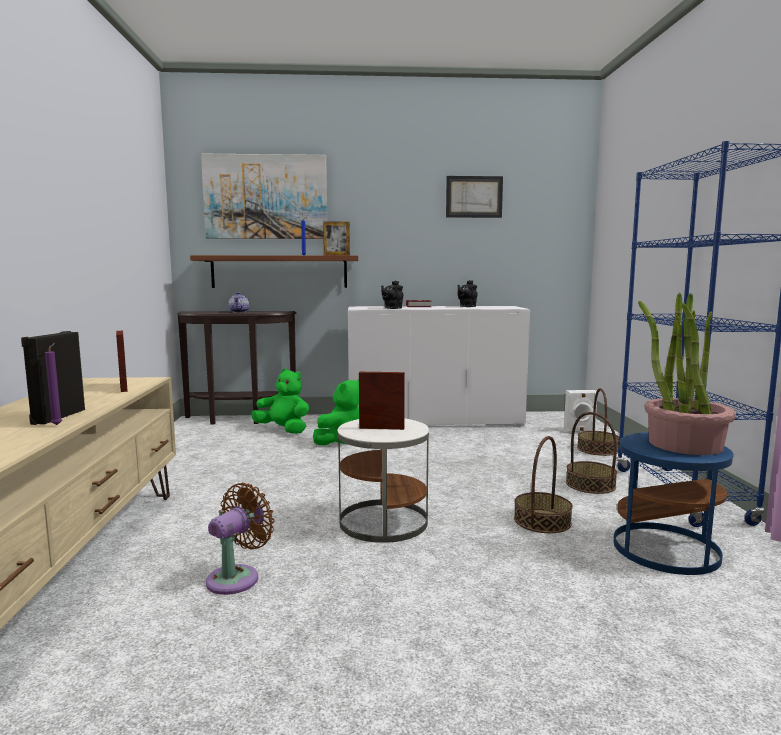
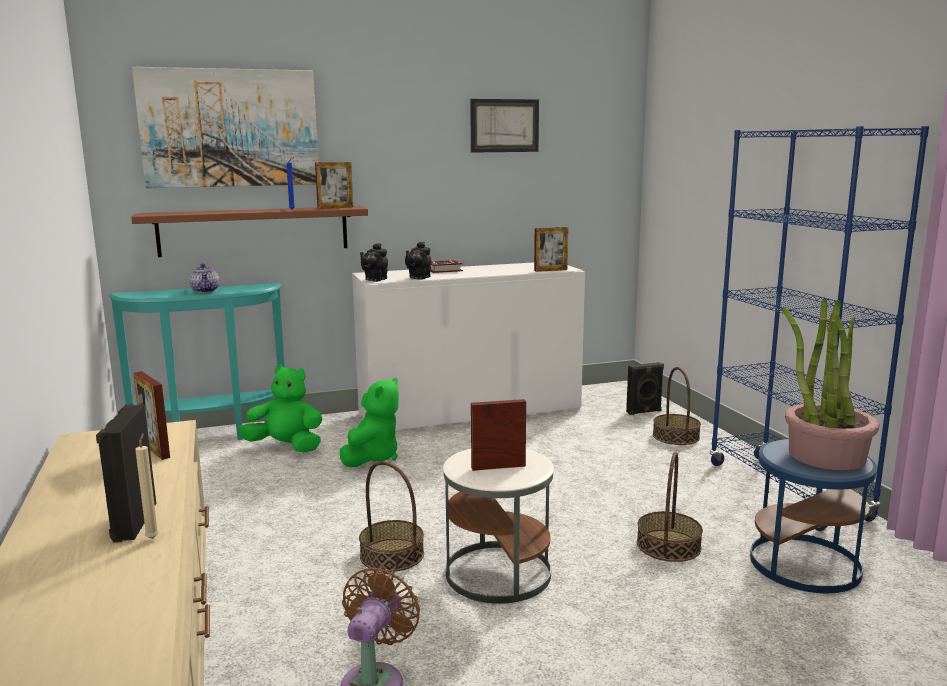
camera: 15 degrees left, 5 degrees up
(58, 424) = (153, 537): purple candle -> beige candle
(238, 419) = (211, 435): brown console table -> turquoise console table
(467, 306) = (504, 267): black teapot -> black teapot (374, 279)
(501, 308) = (550, 270): none -> picture frame
(579, 431) = (644, 412): white speaker -> black speaker
(590, 485) = (692, 488): basket -> basket (391, 555)

